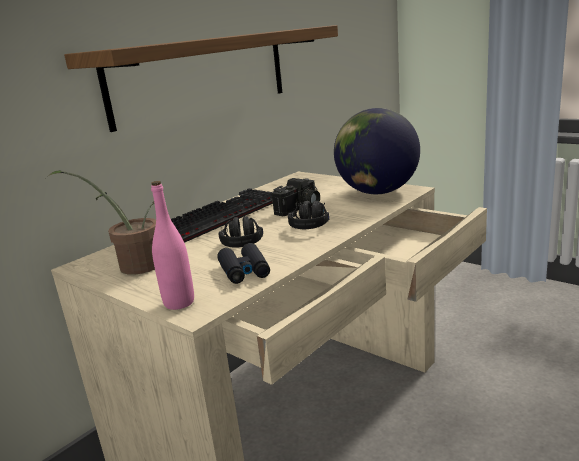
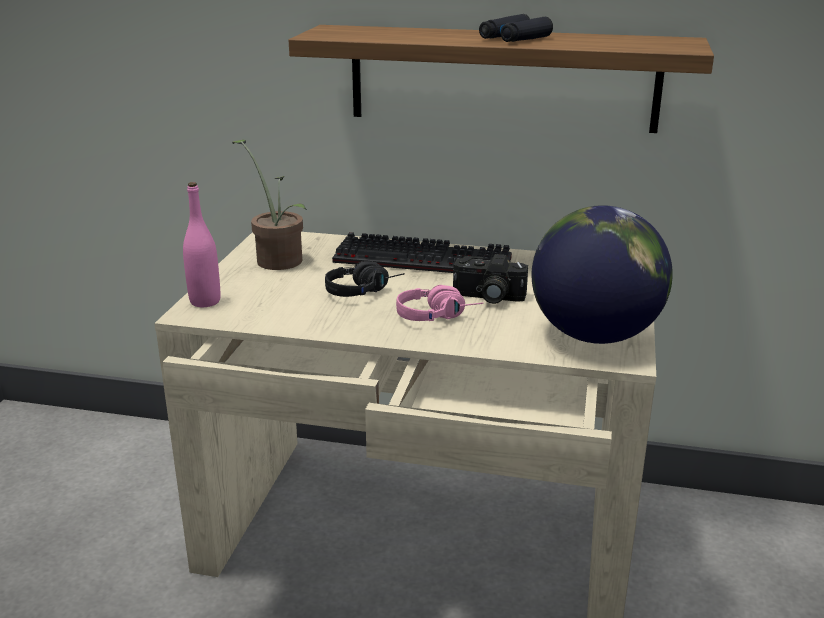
camera: 60 degrees right, 5 degrees up
(244, 271) = (283, 312): black binoculars -> black binoculars (514, 38)
(311, 223) = (438, 316): black headphones -> pink headphones

